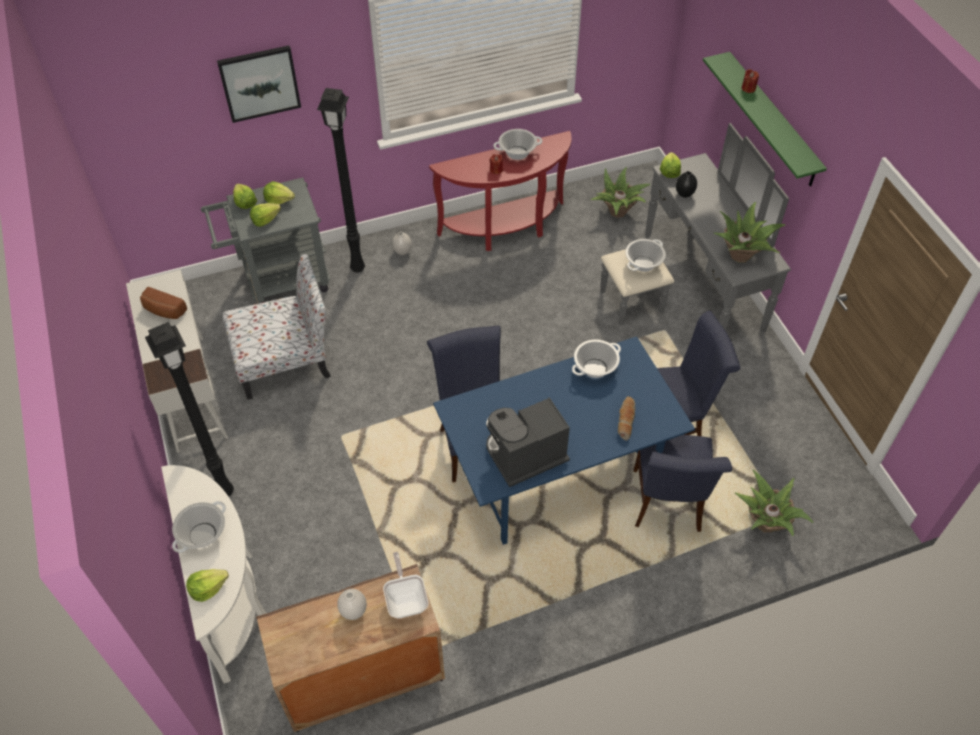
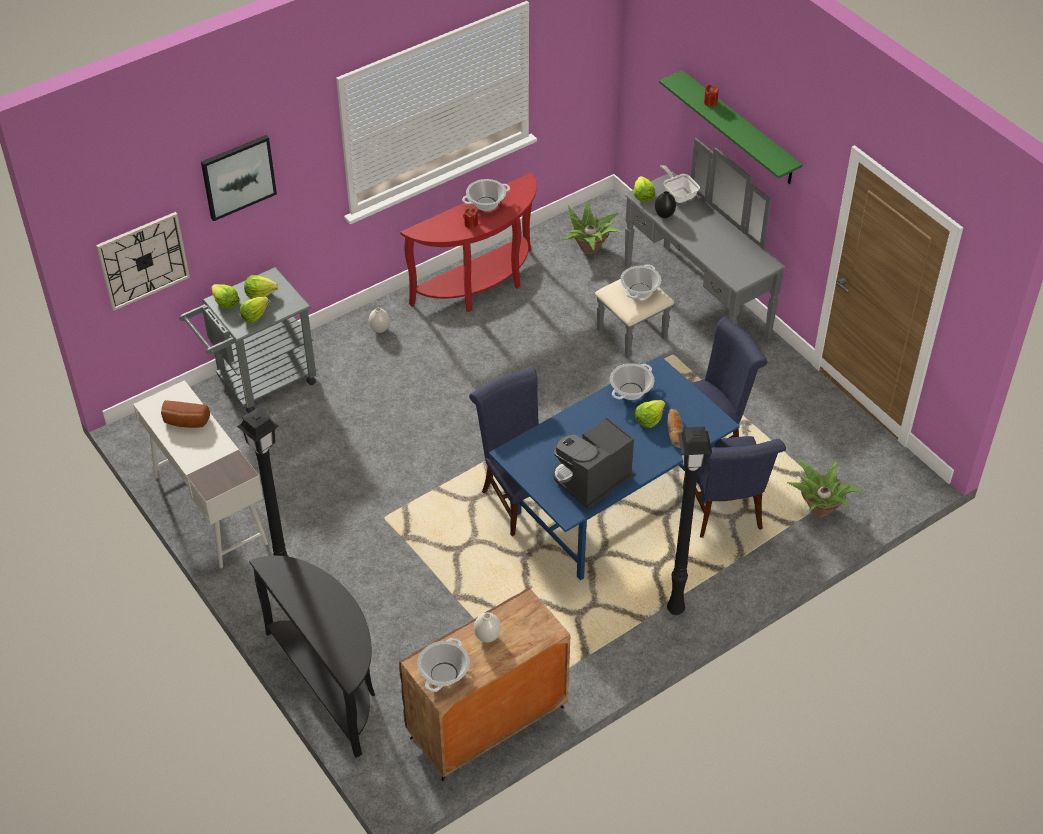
camera: 15 degrees left, 5 degrees down
(160, 149) = (143, 260): none -> wall clock
(202, 534) = (316, 608): cooking pot -> cooking pot (443, 674)
(208, 588) = (341, 651): lettuce -> lettuce (649, 419)
(231, 595) = (331, 682): white console table -> black console table
(285, 361) = (297, 459): chair -> none
(356, 269) = (337, 355): black floor lamp -> black floor lamp (674, 610)
(406, 599) = (531, 617): frying pan -> frying pan (678, 194)
(741, 255) = (736, 262): potted plant -> none

